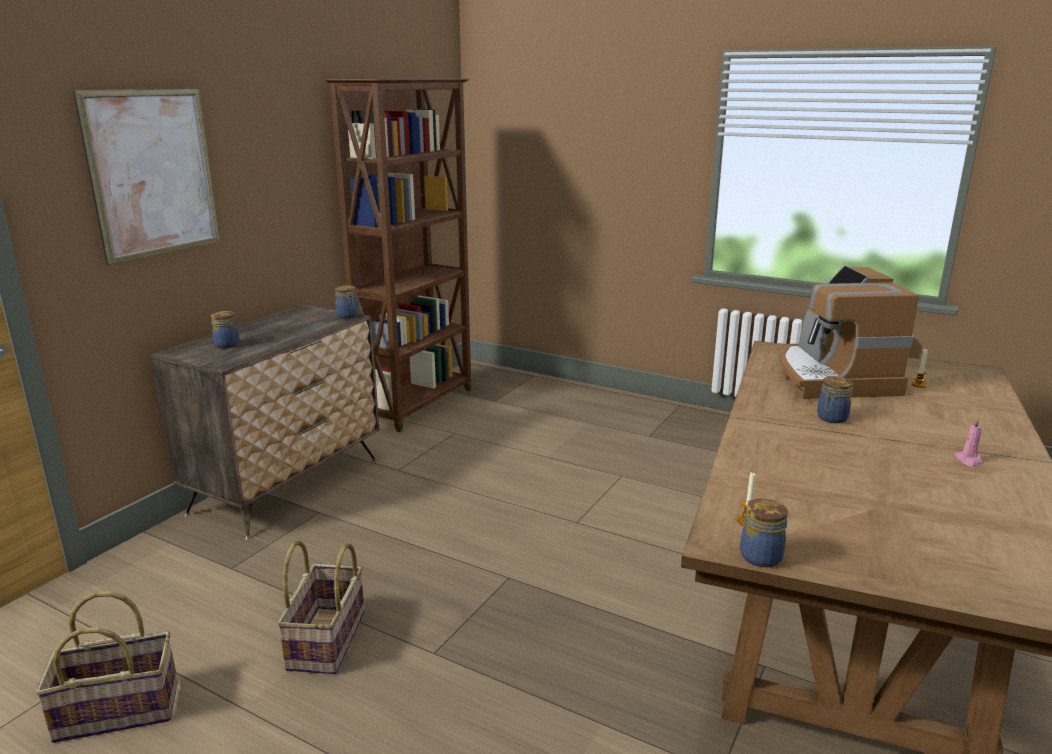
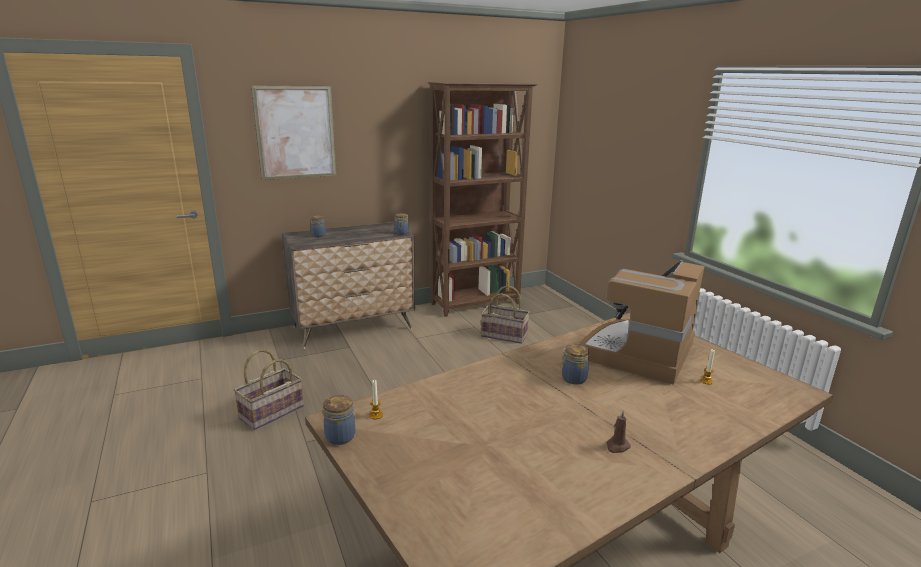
camera: 35 degrees right, 0 degrees up
(119, 710) = (167, 404): basket -> basket (504, 335)
(968, 460) = (617, 446): pink candle -> brown candle

